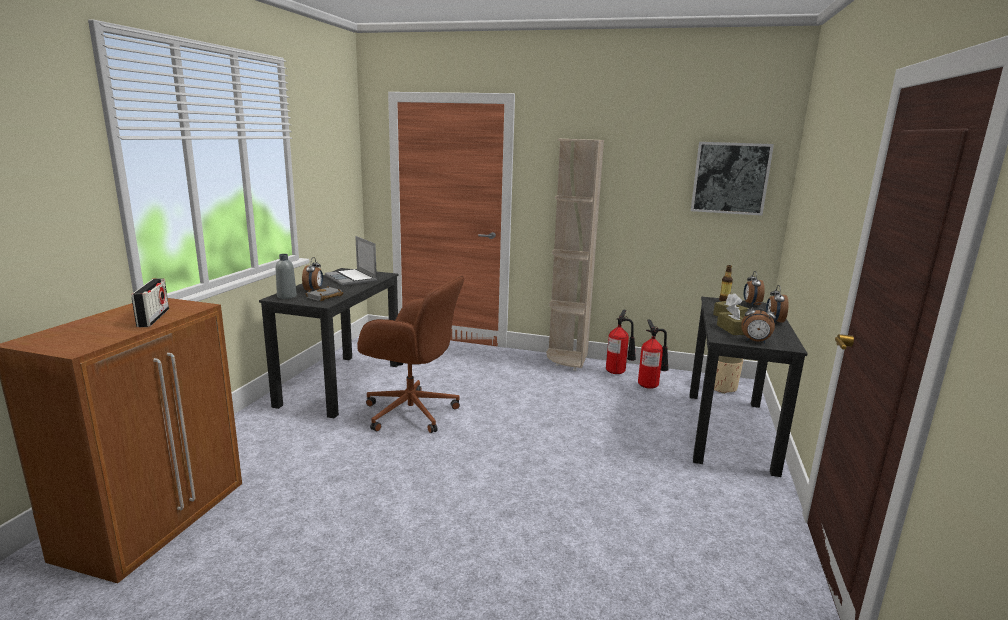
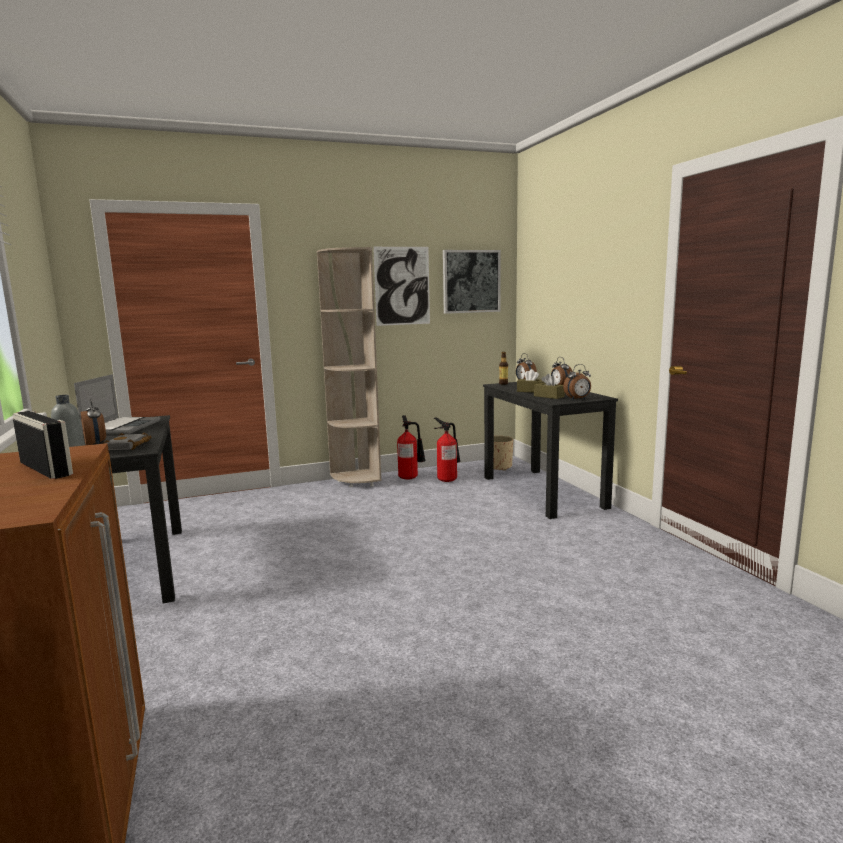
camera: 35 degrees left, 5 degrees down
(352, 278) = (122, 427): laptop -> laptop turned 105 degrees counterclockwise
(411, 413) = (263, 566): brown office chair -> none
(646, 177) = (402, 286): none -> picture

